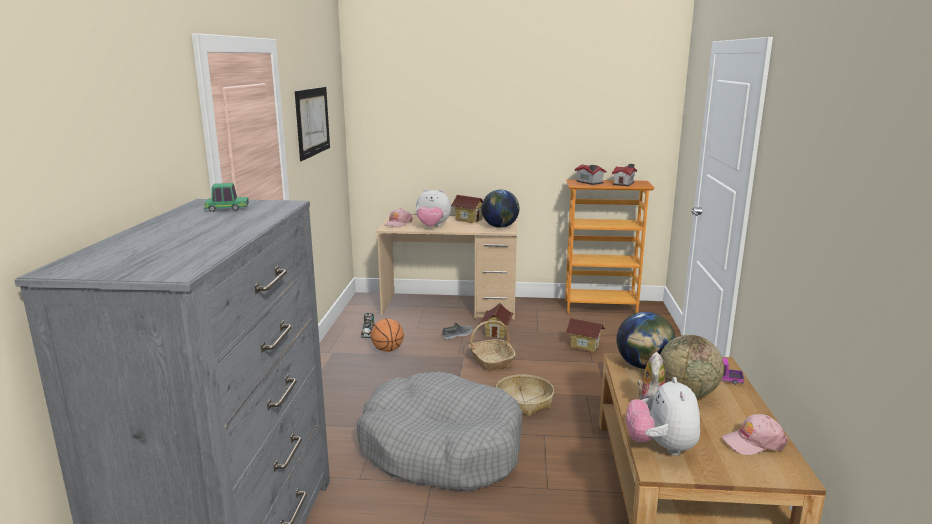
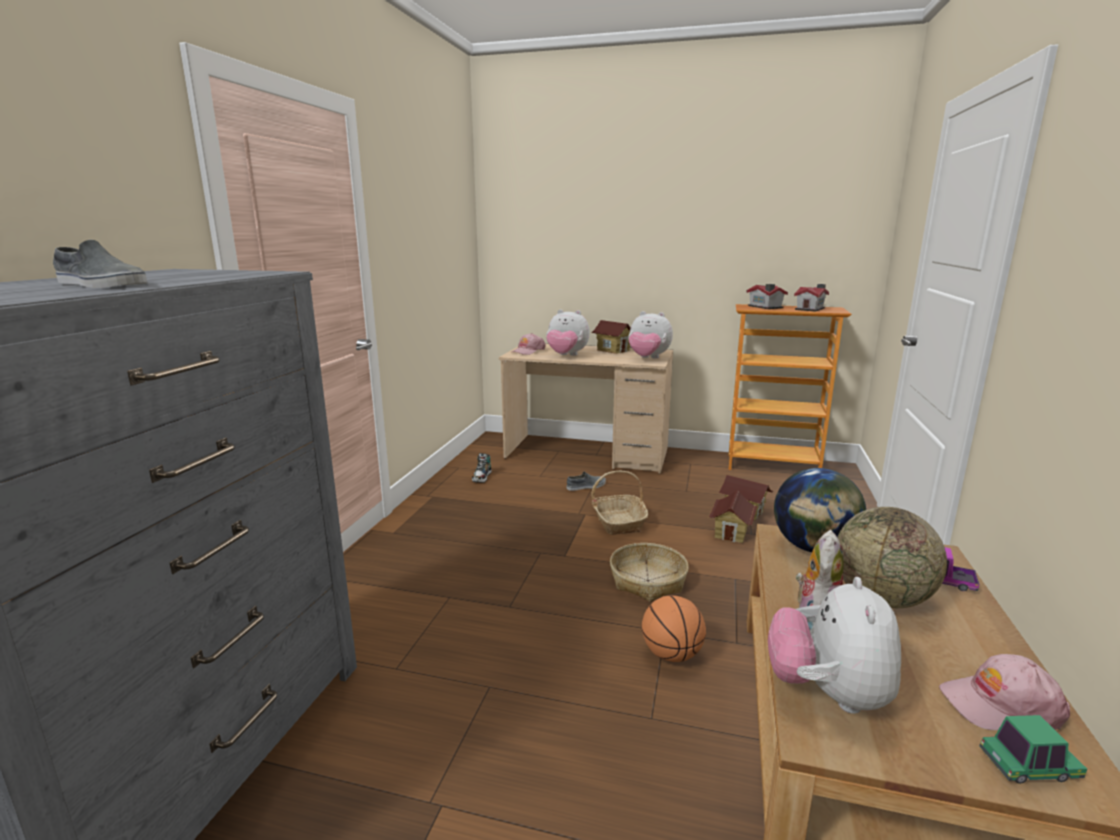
camera: 10 degrees right, 0 degrees up
(216, 230) = (100, 285): none -> grey shoe
(227, 209) = (181, 273): toy car -> toy car (1028, 766)
(312, 121) = (420, 219): picture -> none
(387, 350) = (497, 498): basketball -> basketball (671, 654)
(441, 448) = (518, 635): grey dog bed -> none
(497, 332) = (635, 487): toy house -> toy house (731, 533)
(500, 226) = (648, 358): globe -> plush toy

